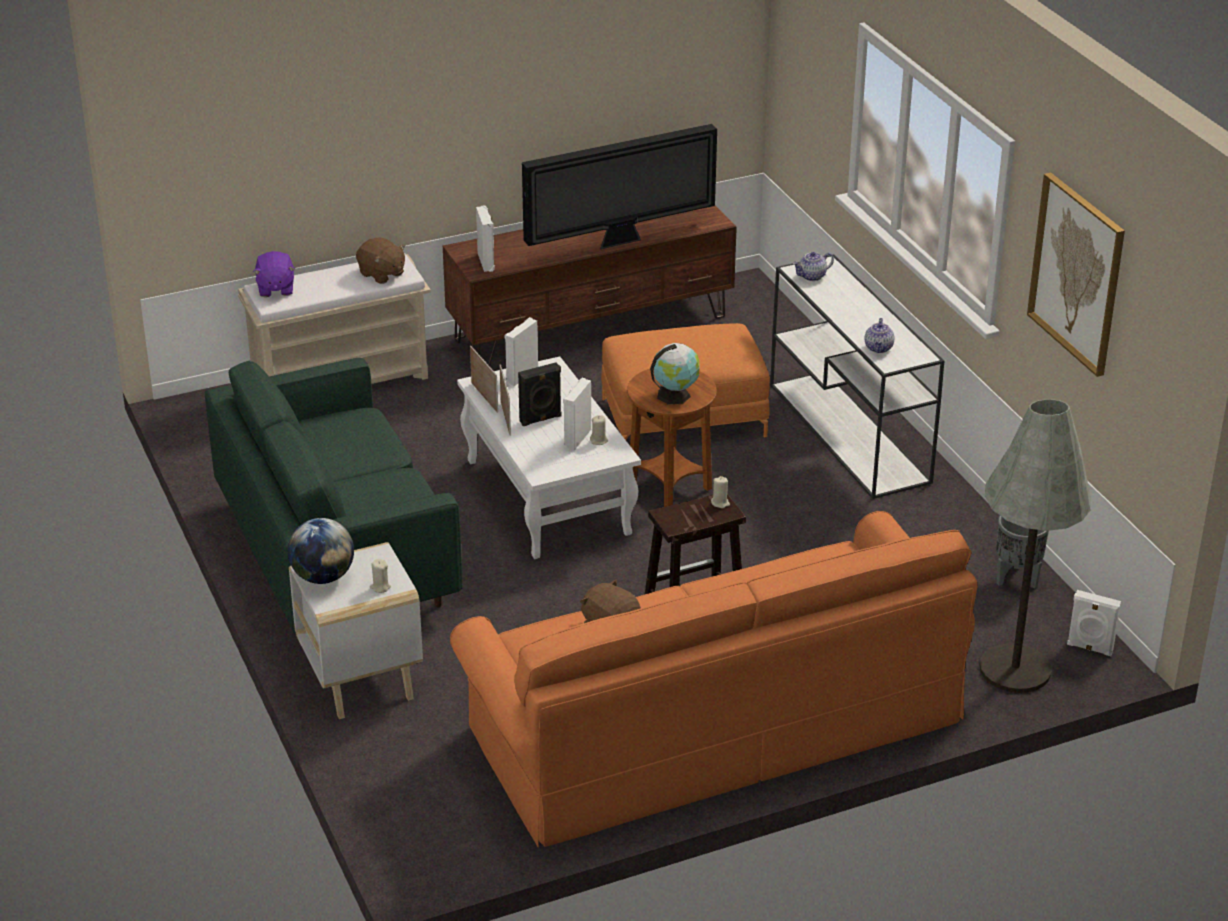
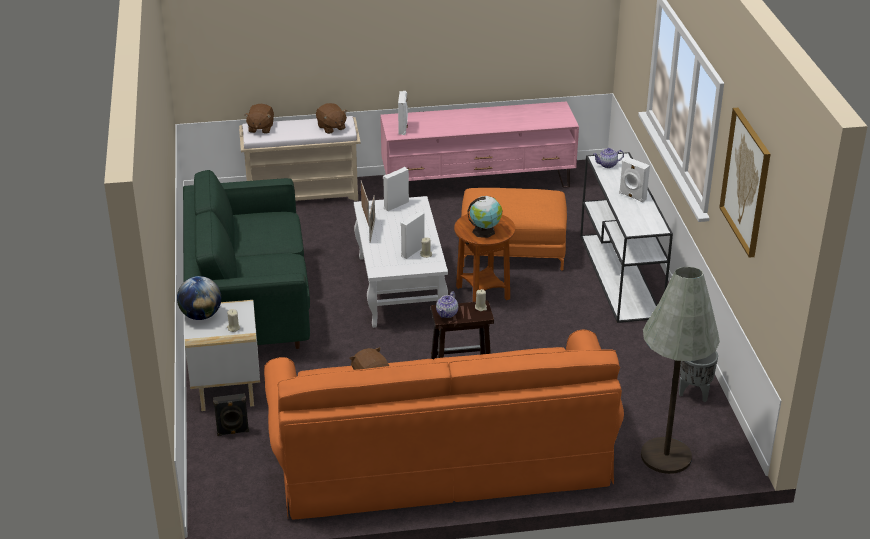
camera: 15 degrees right, 0 degrees up
(275, 289) = (260, 128): purple plush toy -> brown plush toy
(541, 419) = (395, 235): black speaker -> black speaker (233, 432)
(592, 327) = (478, 182): brown tv stand -> pink tv stand
(621, 241) = (497, 126): television -> none
(879, 348) = (630, 219): teapot -> teapot (447, 314)
(1089, 648) = (726, 450): white speaker -> white speaker (632, 196)

